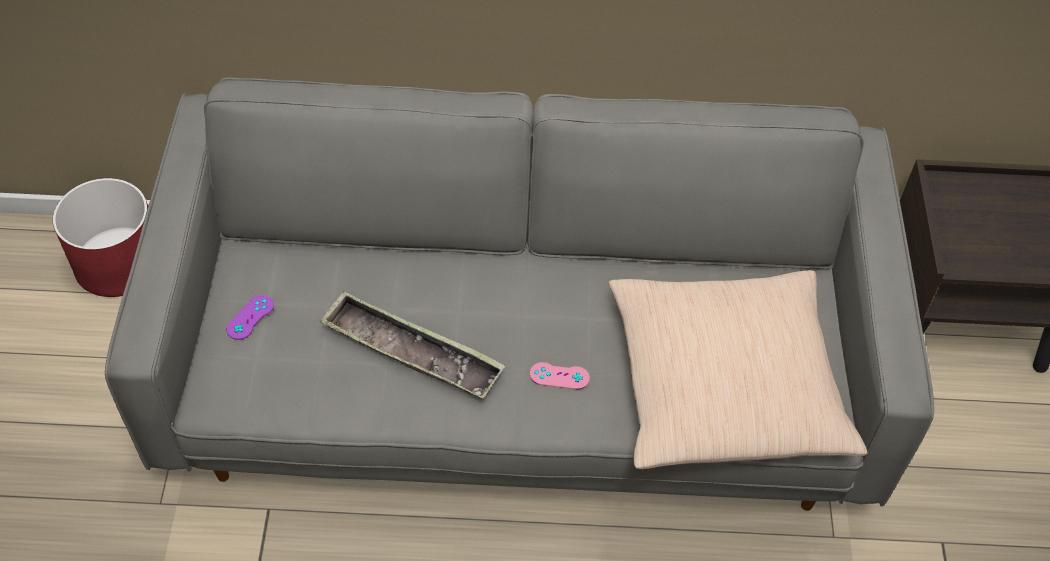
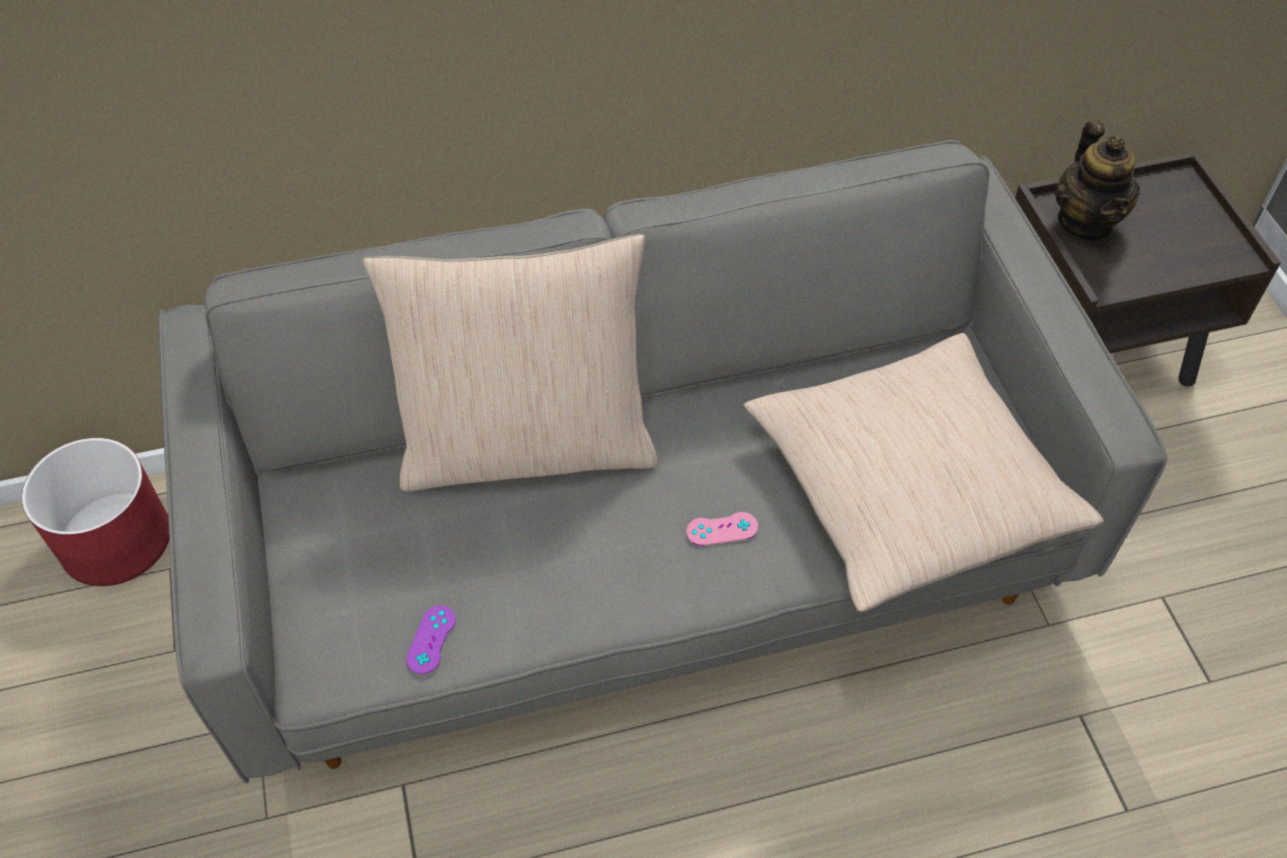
camera: 15 degrees left, 0 degrees up
(250, 317) = (328, 561): purple game controller -> purple game controller (431, 639)
(411, 352) = (539, 548): tray -> none
(432, 268) = (527, 444): none -> beige pillow
(964, 205) = (1086, 222): none -> teapot

